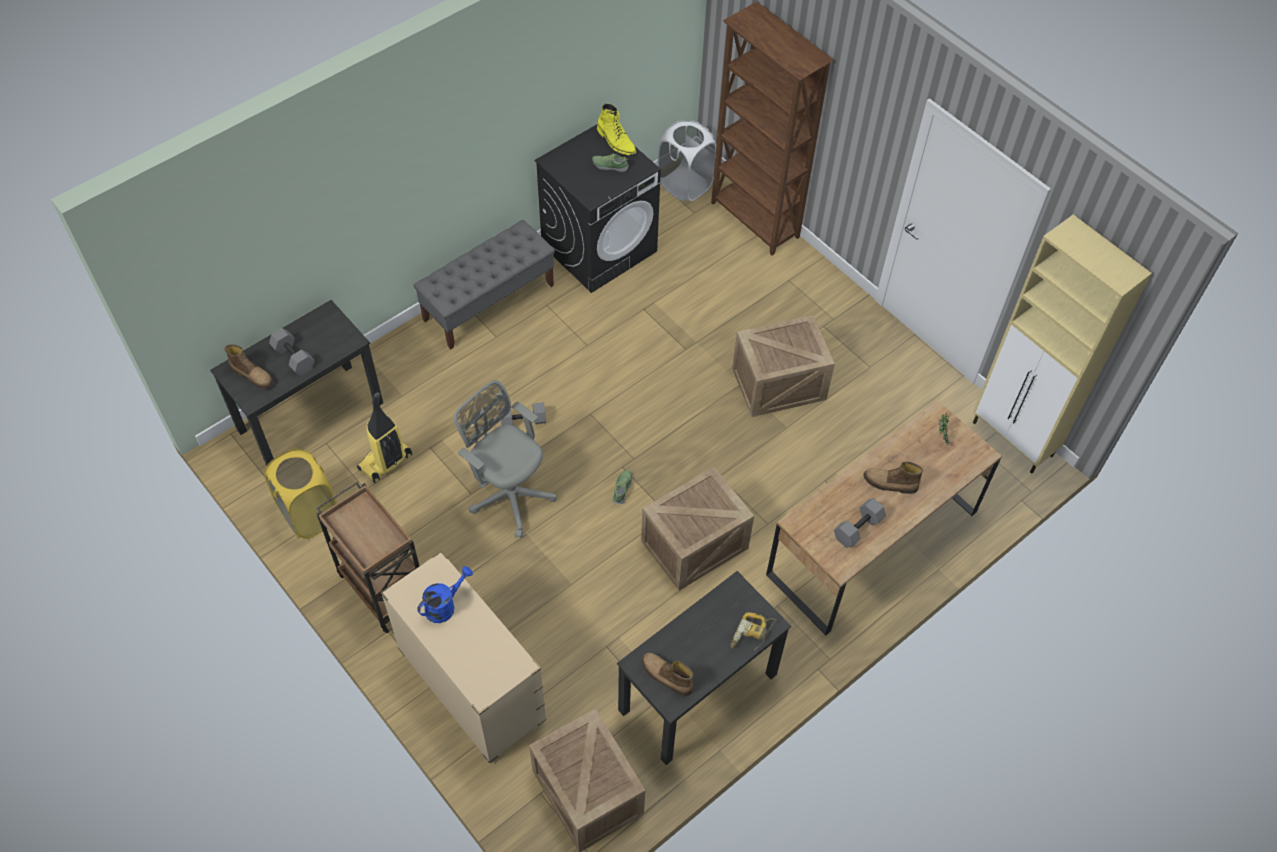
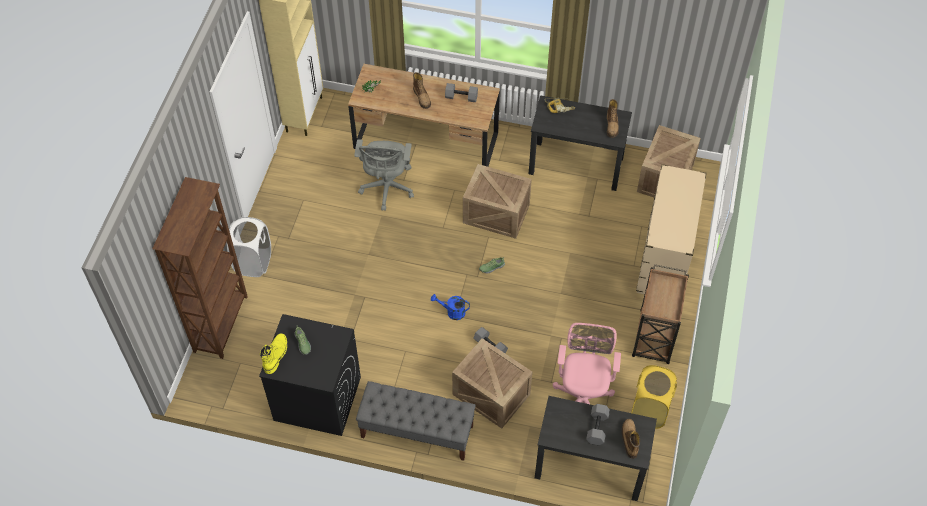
camera: 125 degrees left, 0 degrees up
(385, 462) = (582, 397): vacuum cleaner -> pink office chair
(444, 605) = (671, 222): blue watering can -> blue watering can (452, 312)
(508, 493) = (544, 319): grey office chair -> grey office chair (387, 189)
(685, 185) = (216, 385): white laundry basket -> white laundry basket (253, 262)
(779, 383) = (351, 236): crate -> crate (490, 394)

